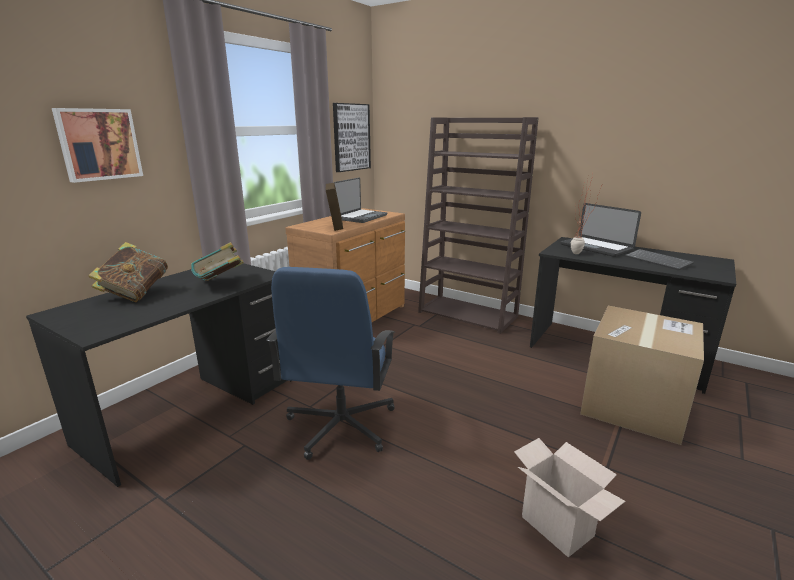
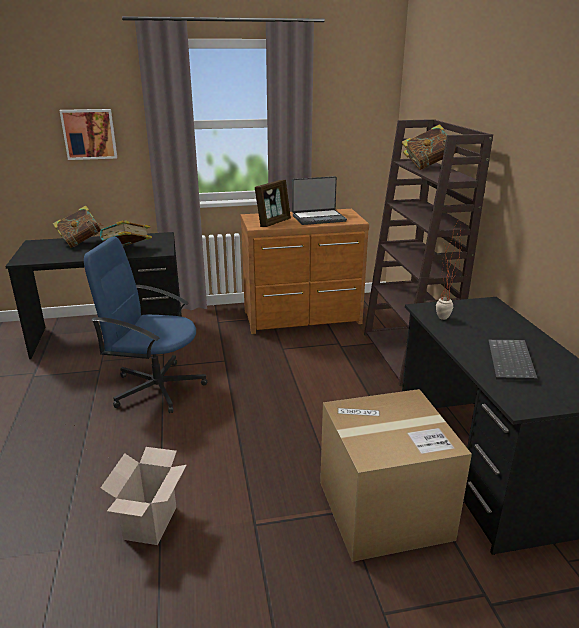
camera: 45 degrees right, 5 degrees up
(340, 426) = (157, 387): blue office chair -> blue office chair turned 45 degrees clockwise
(351, 137) = (357, 130): picture -> none
(467, 153) = (427, 166): none -> book
(595, 247) = (490, 321): laptop -> none

